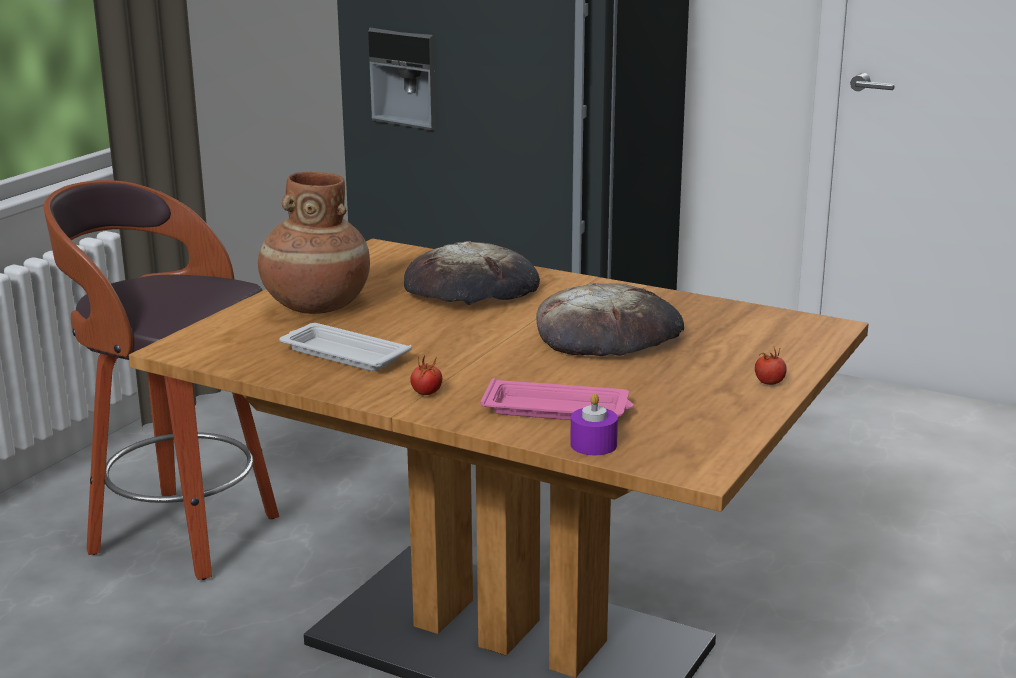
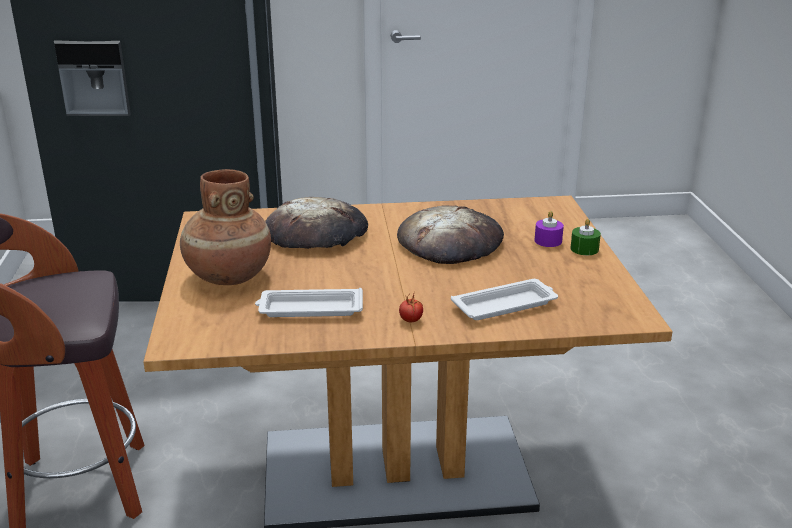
camera: 35 degrees left, 5 degrees up
(558, 410) = (506, 305): pink tray -> white tray
(593, 445) = (561, 322): purple candle -> purple candle (548, 241)
(769, 382) = (584, 249): tomato -> green candle

